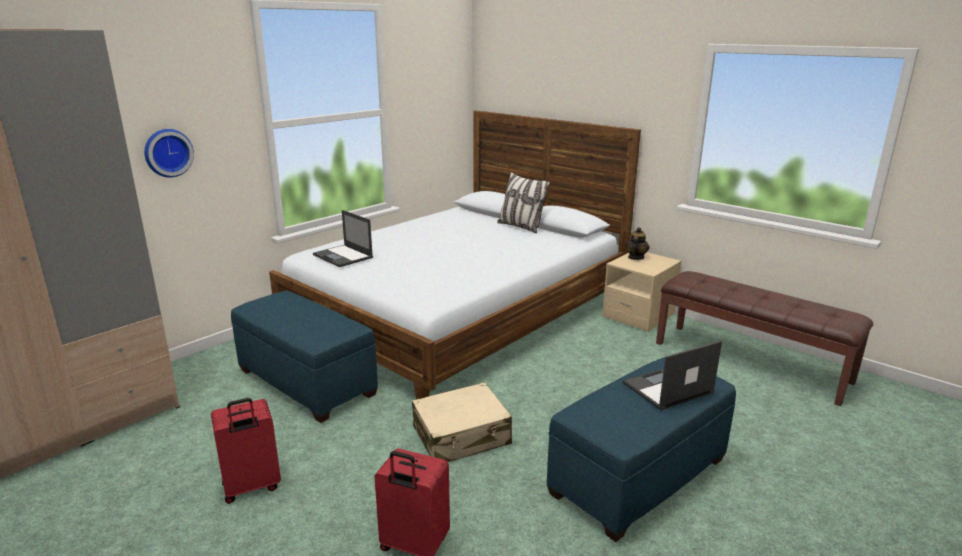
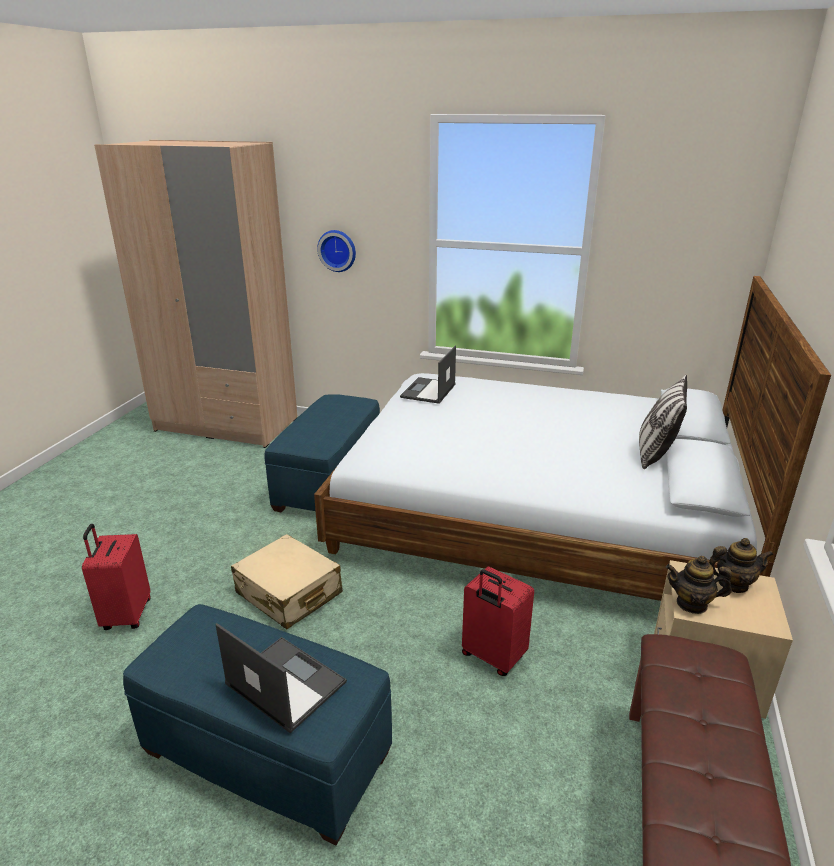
camera: 65 degrees right, 5 degrees up
(251, 487) = (180, 514): red suitcase -> red suitcase (492, 657)
(646, 269) = (692, 604): none -> teapot

